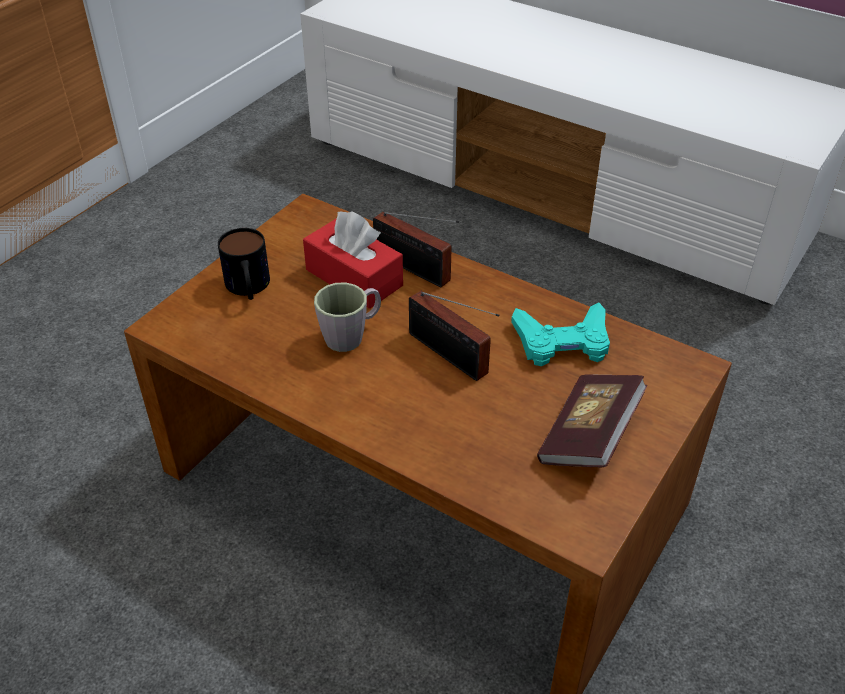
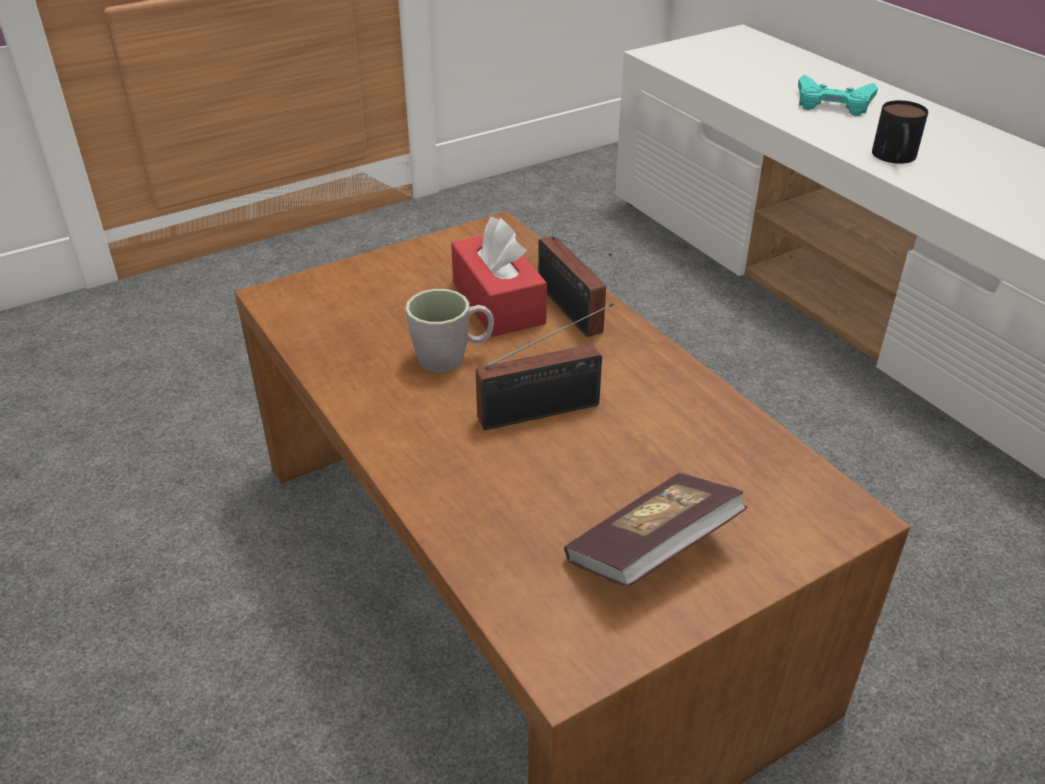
camera: 25 degrees right, 5 degrees down
(248, 288) = (382, 284): mug -> mug (895, 159)
(451, 357) = (546, 411): radio -> radio turned 90 degrees counterclockwise
(562, 342) = (693, 434): turquoise game controller -> turquoise game controller (833, 103)

